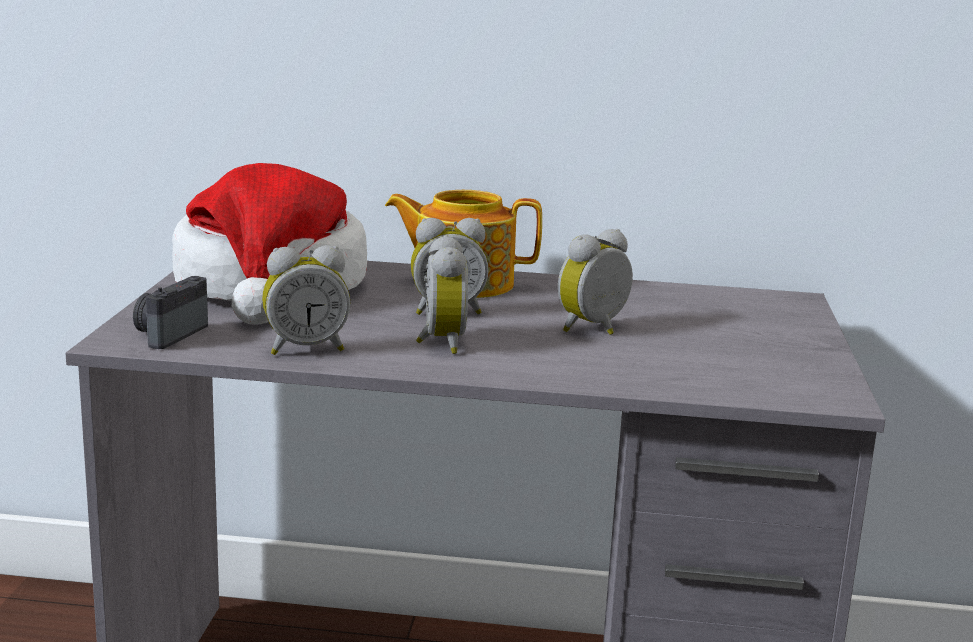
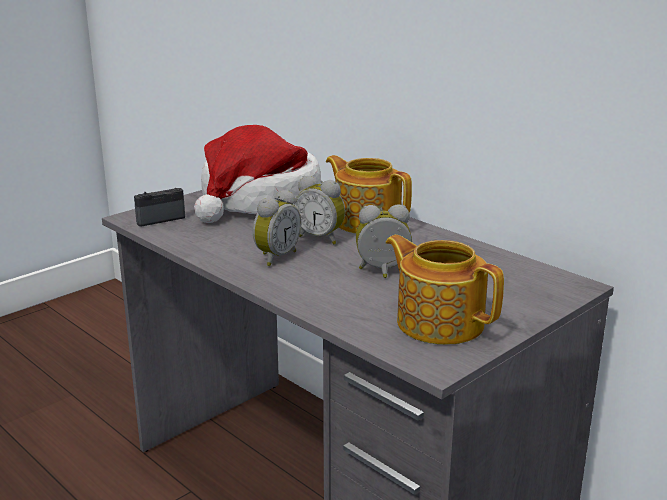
camera: 40 degrees right, 5 degrees up
(305, 348) = (203, 243): alarm clock -> none
(754, 361) = (439, 322): none -> teapot

